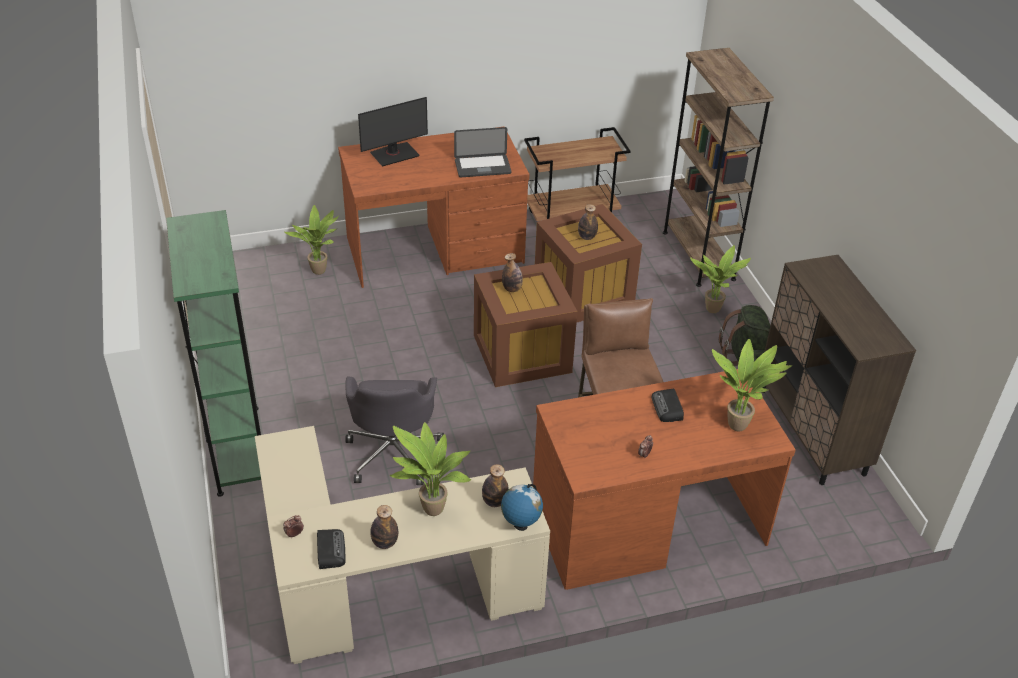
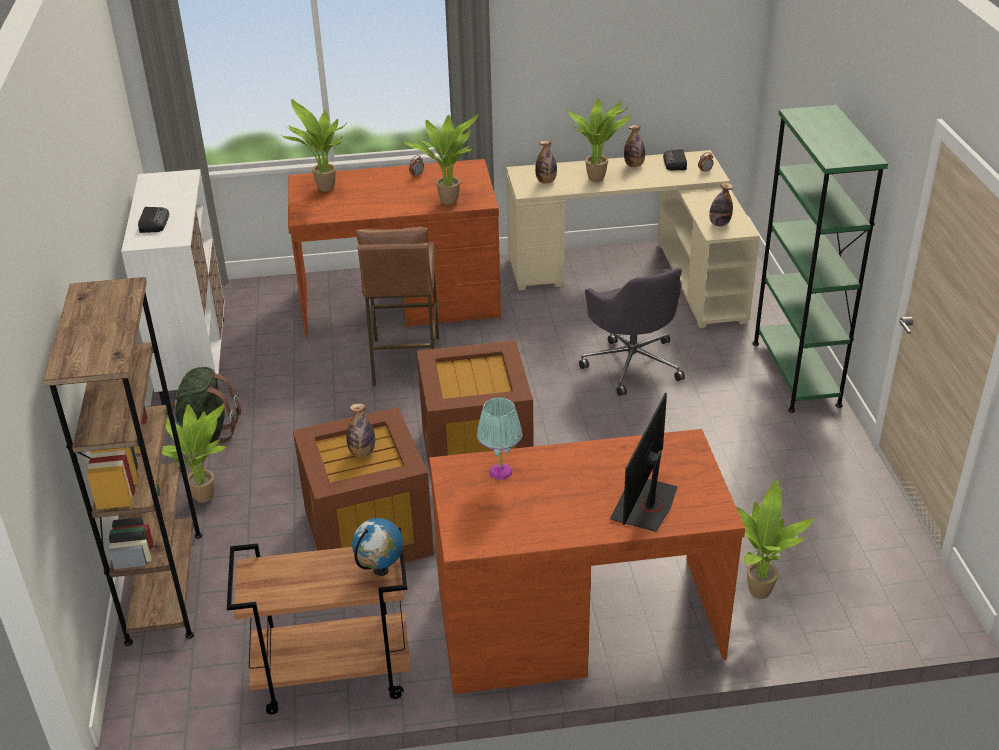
camera: 170 degrees left, 5 degrees down
(394, 154) = (645, 504): monitor -> monitor turned 45 degrees counterclockwise
(394, 452) = (632, 363): grey office chair -> grey office chair turned 150 degrees clockwise
(482, 167) = (500, 472): laptop -> turquoise table lamp
(512, 289) = (486, 386): bottle -> bottle (719, 224)
(520, 525) = (528, 169): globe -> globe (380, 570)
(592, 413) = (449, 200): none -> potted plant
(667, 408) = (380, 201): radio -> radio (154, 223)
(811, 431) = (194, 360): brown cabinet -> white cabinet

